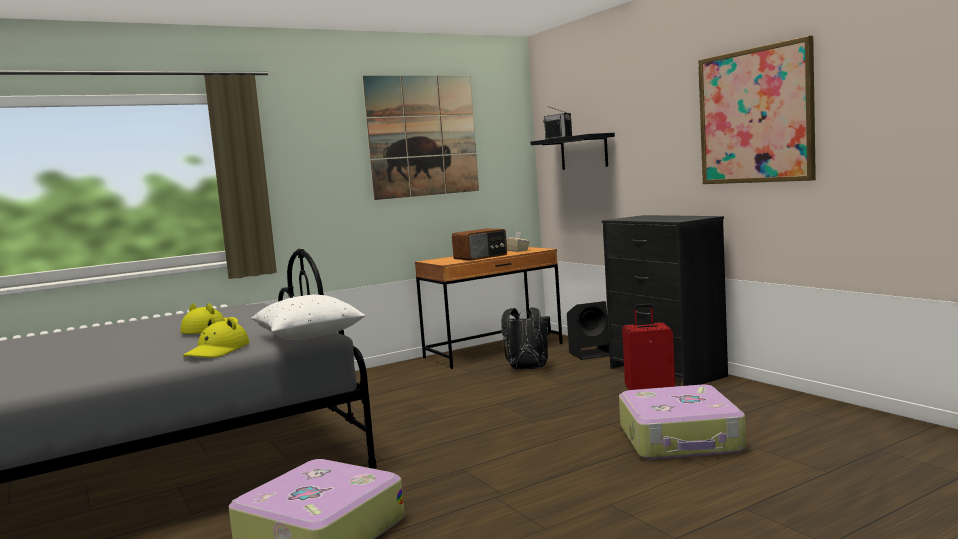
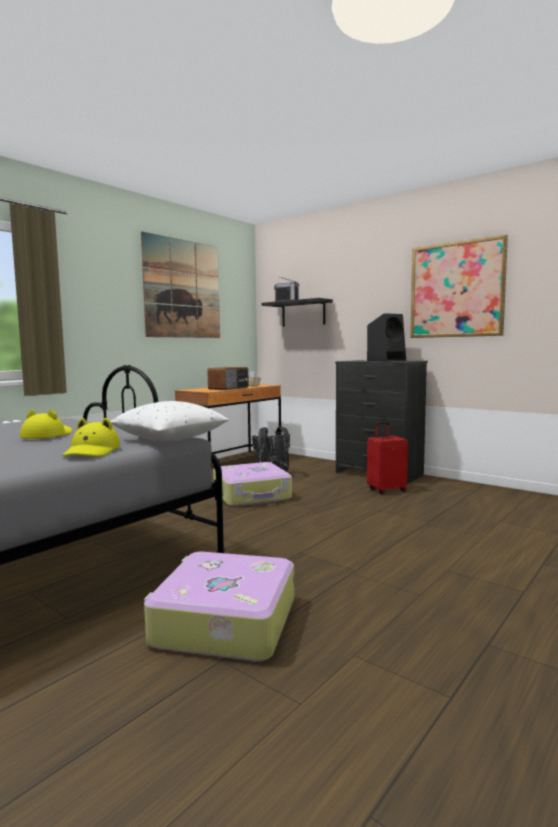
camera: 20 degrees left, 0 degrees up
(590, 354) = (310, 463): black speaker -> black speaker (386, 360)
(681, 439) = (442, 518): suitcase -> suitcase (252, 495)

